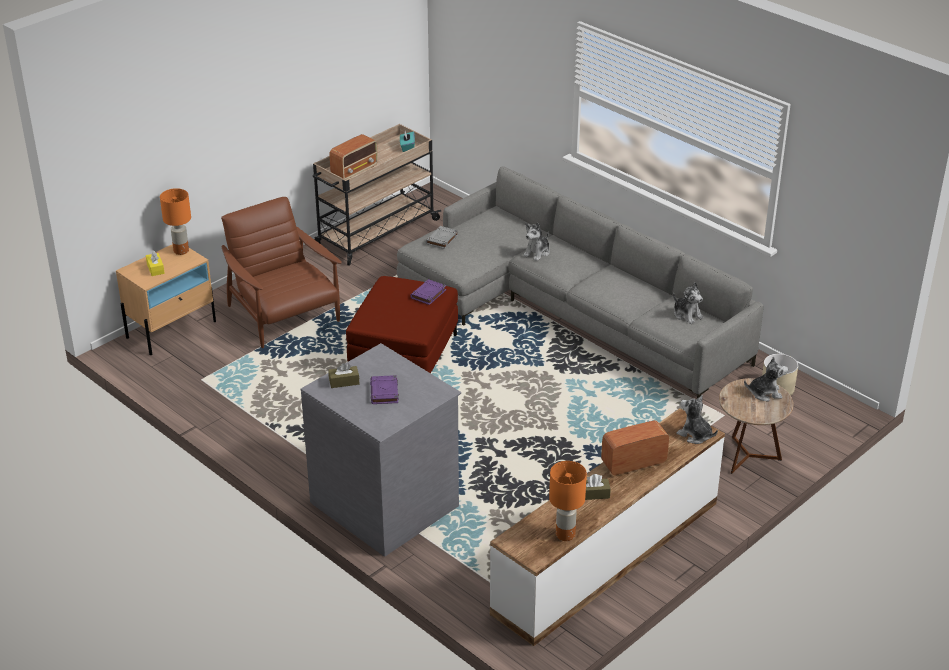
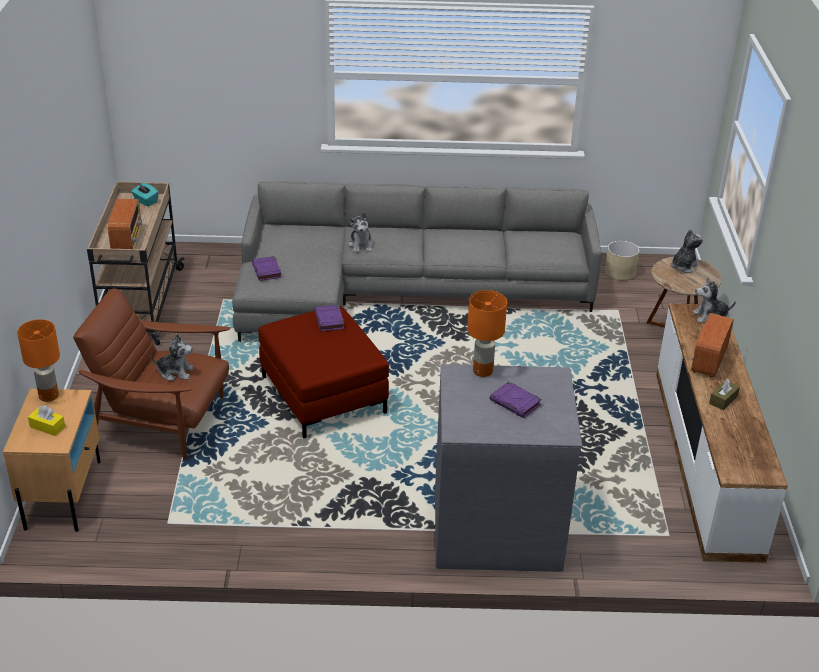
camera: 45 degrees left, 0 degrees up
(344, 382) = (468, 414): brown tissue box -> none
(442, 240) = (267, 271): grey book -> purple book
(565, 535) = (757, 443): orange table lamp -> orange table lamp (483, 371)
(687, 315) = (541, 239): plush toy -> plush toy (175, 372)

